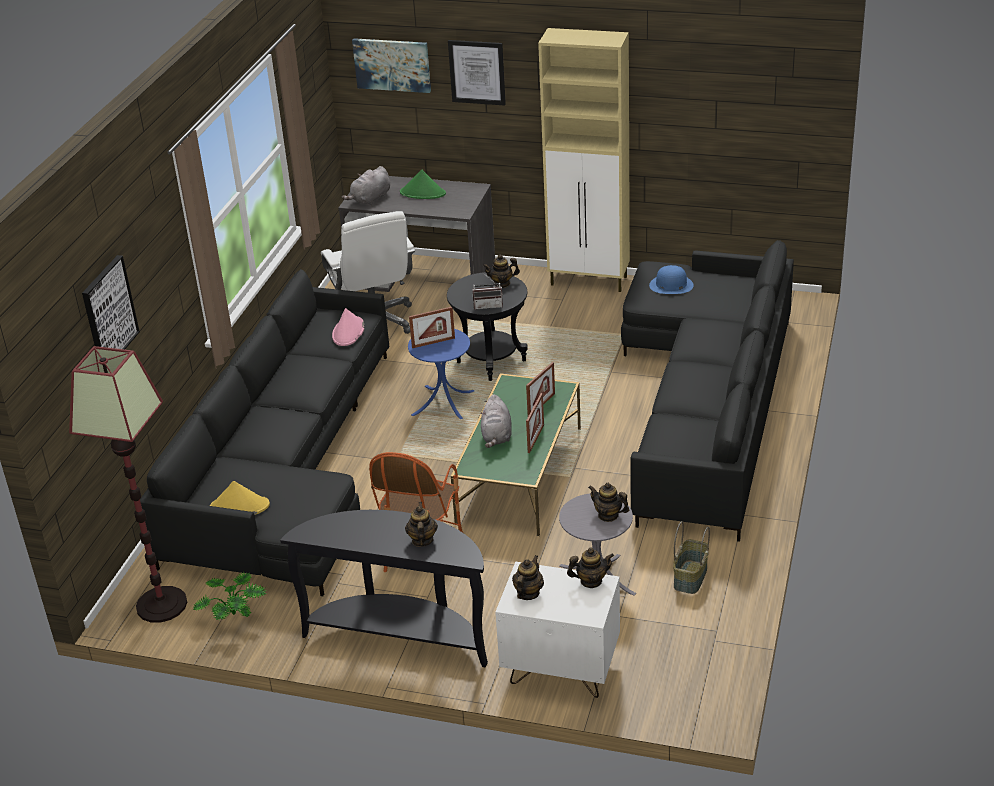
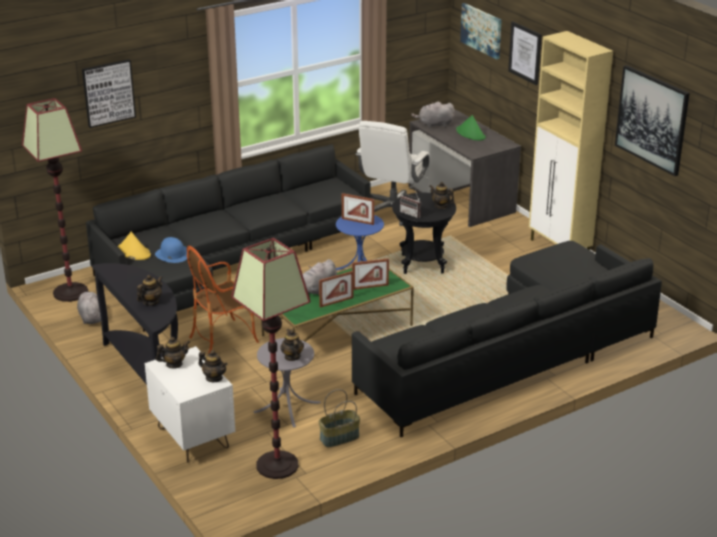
camera: 40 degrees right, 5 degrees down
(234, 617) = (90, 317): potted plant -> grey plush toy
(348, 332) = (326, 195): pink hat -> none
(671, 285) = (561, 261): blue hat -> blue hat (172, 254)
(680, 641) = (277, 465): none -> floor lamp
(701, 93) = (652, 119): none -> picture

